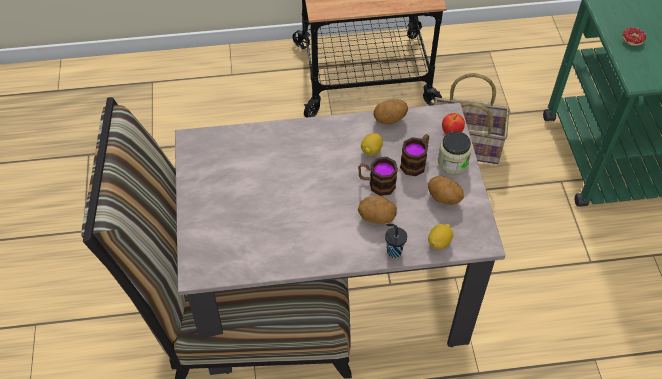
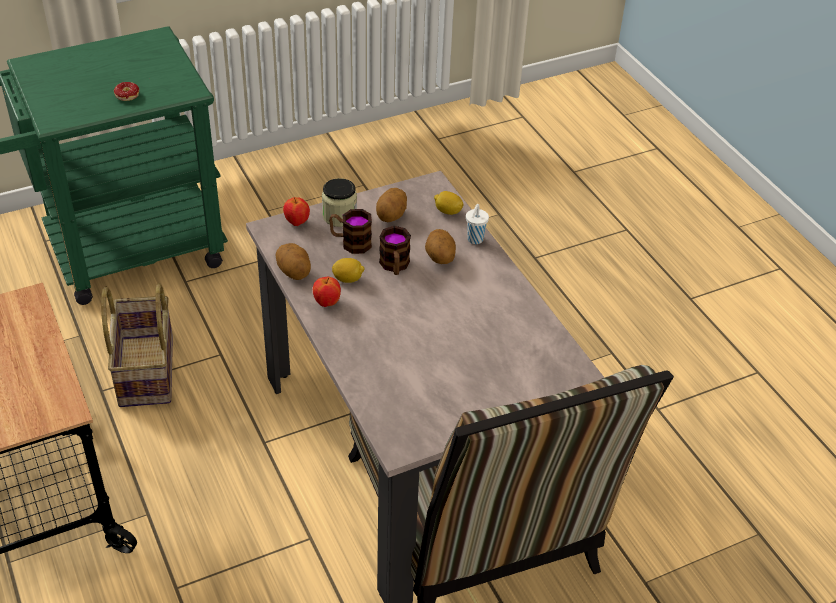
camera: 110 degrees left, 10 degrees down
(348, 132) = (327, 303): none -> apple
(393, 251) = (474, 240): black cup -> white cup

